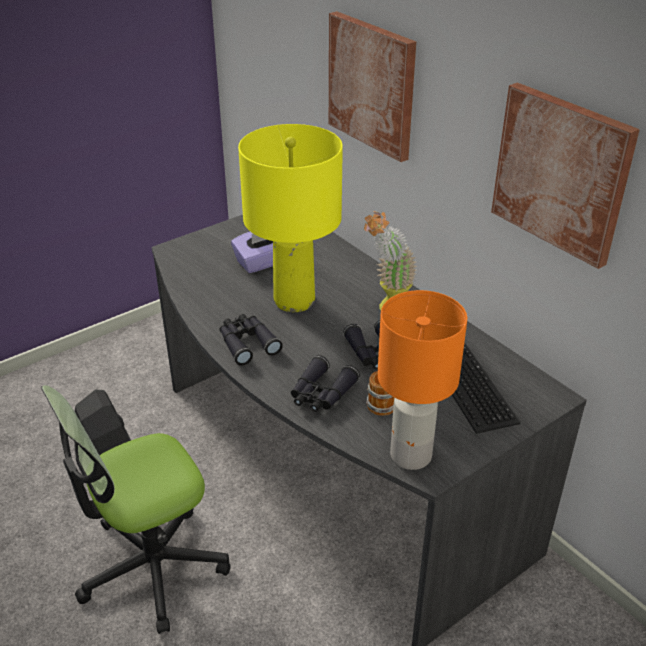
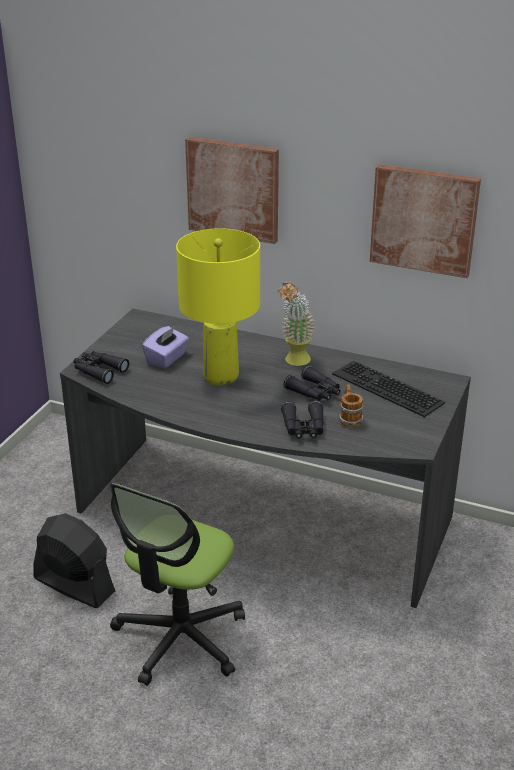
camera: 30 degrees left, 5 degrees down
(247, 343) = (216, 414): black binoculars -> black binoculars (98, 371)
(411, 456) = (398, 443): orange table lamp -> none

